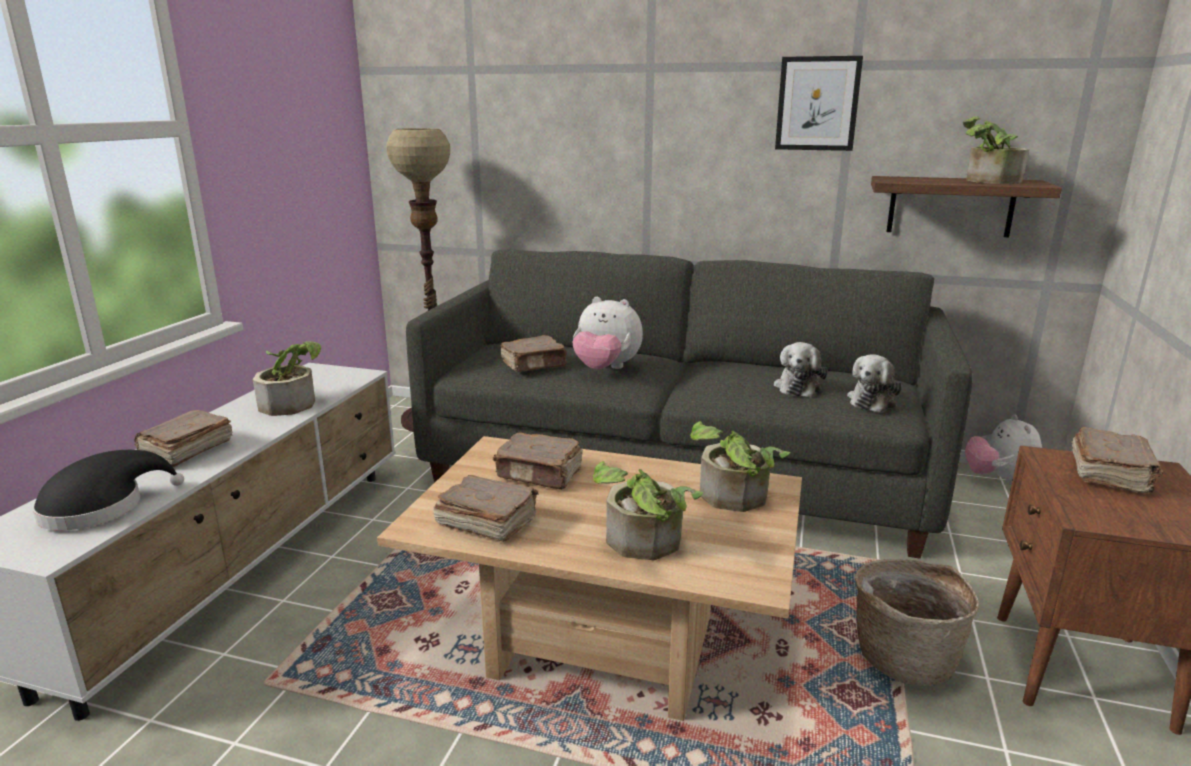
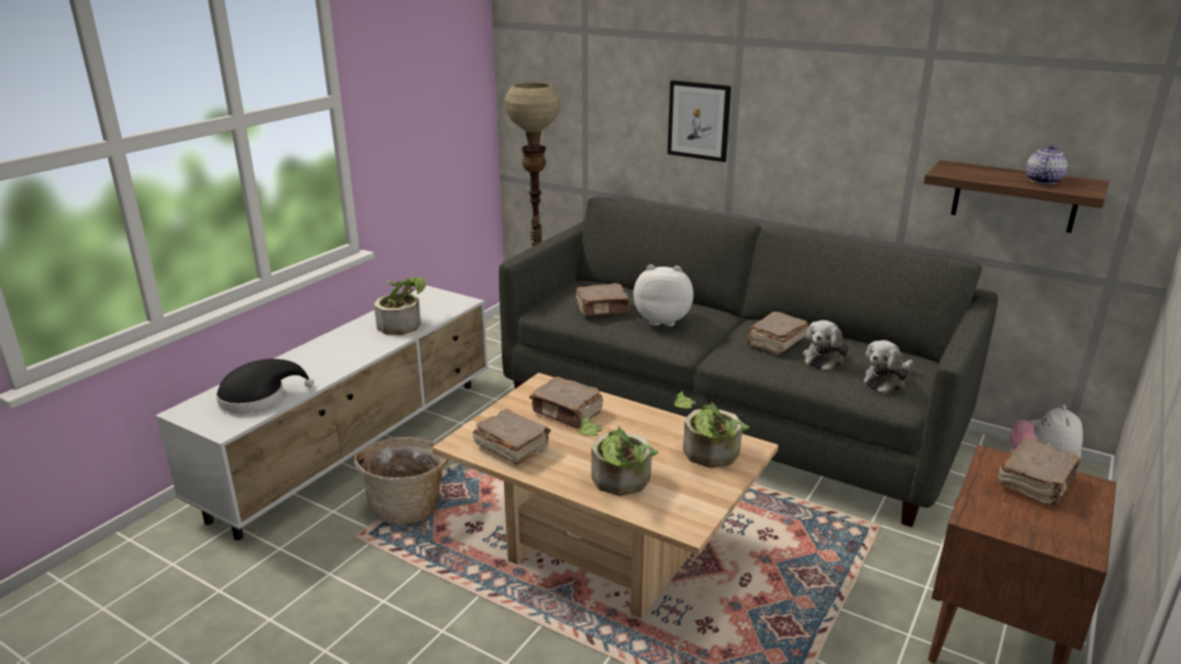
camera: 15 degrees right, 5 degrees up
(186, 451) = (319, 359): brown book -> brown book (775, 342)
(606, 369) = (662, 320): plush toy -> plush toy turned 150 degrees clockwise
(817, 104) = (891, 87): picture -> picture (699, 120)
(904, 657) = (846, 606): basket -> basket (408, 507)
(987, 181) = (1042, 181): potted plant -> teapot

